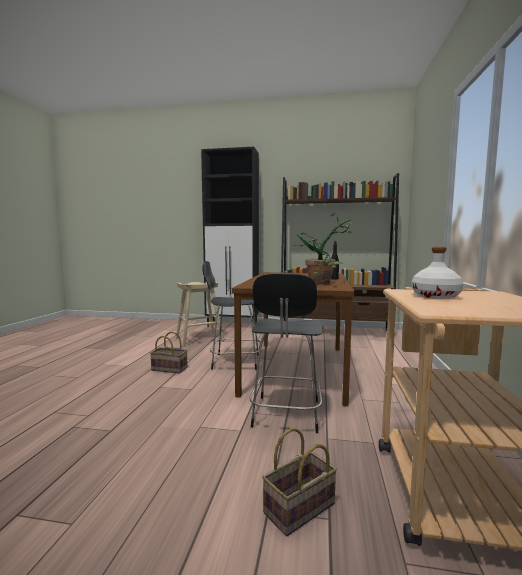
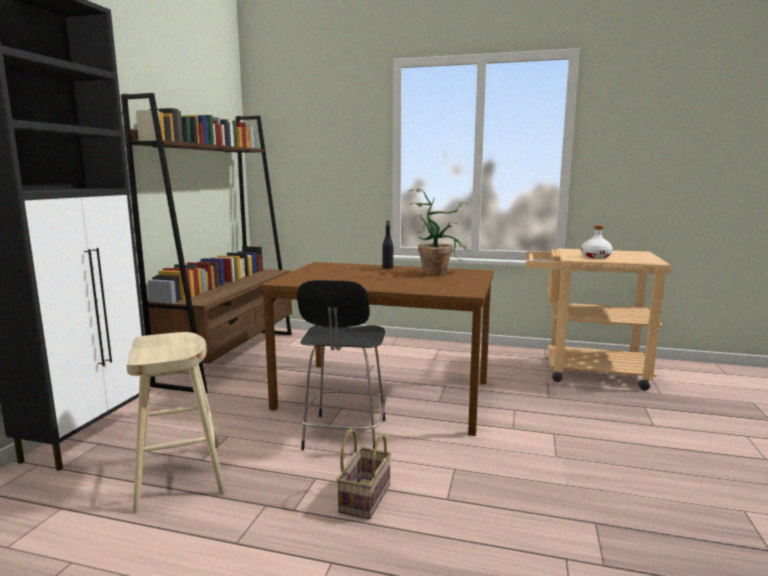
camera: 85 degrees left, 5 degrees up
(286, 415) = (513, 410): black chair -> none
(299, 510) = (644, 415): basket -> none

